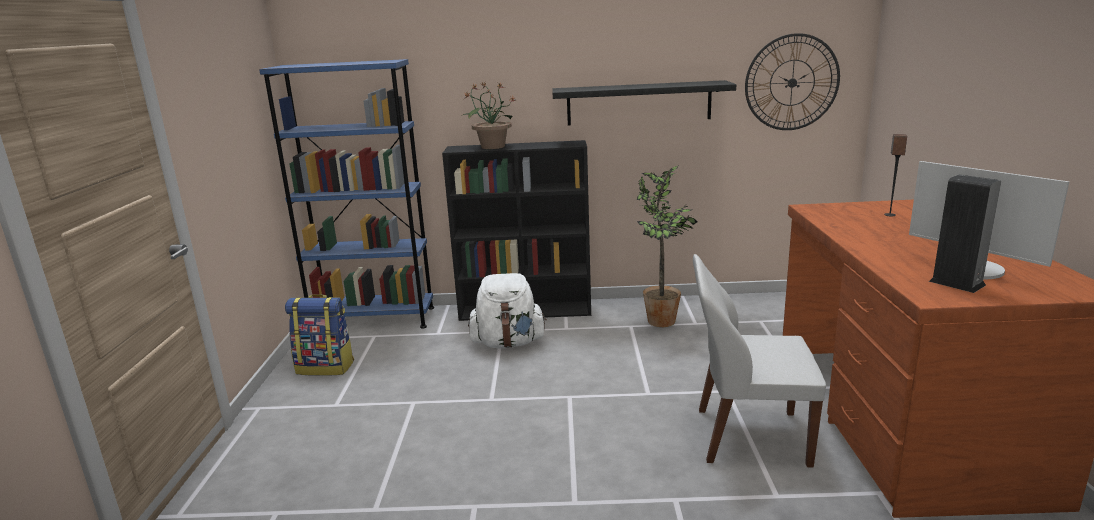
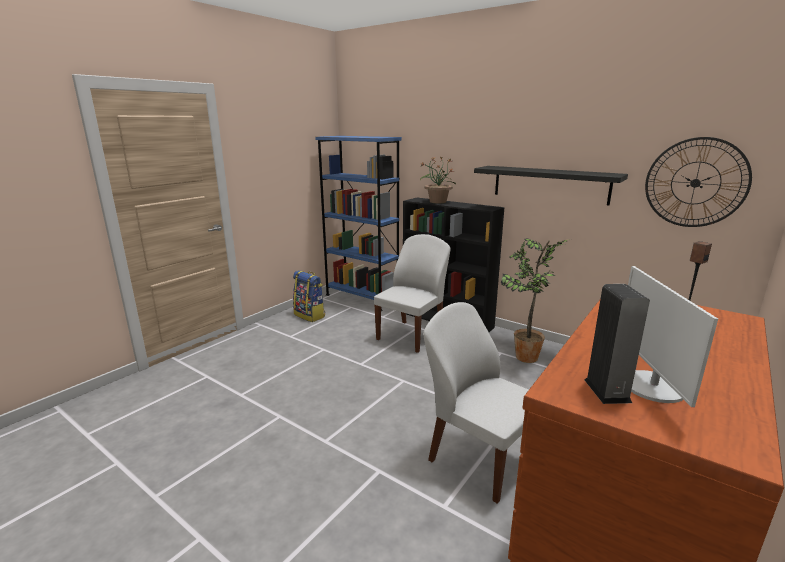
camera: 35 degrees right, 0 degrees up
(508, 343) = (411, 335): white backpack -> white chair

